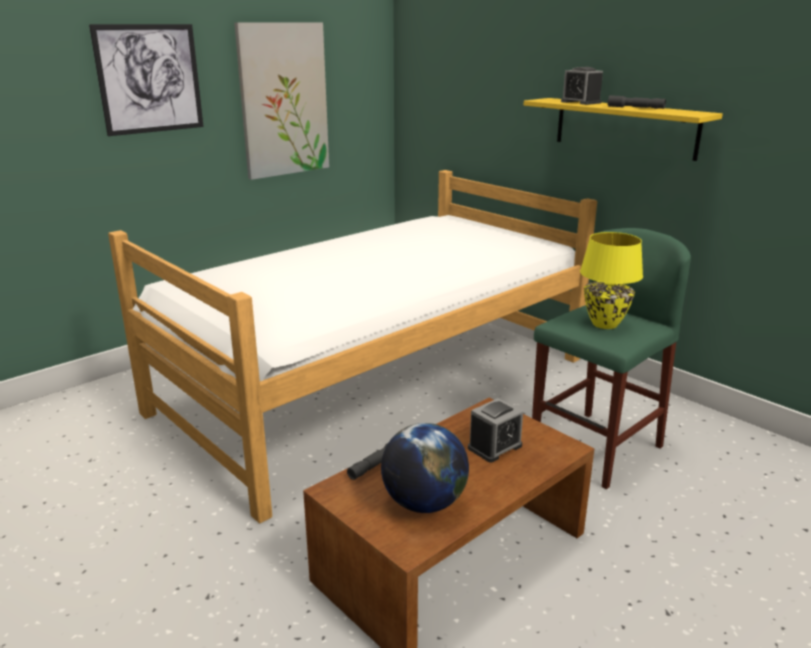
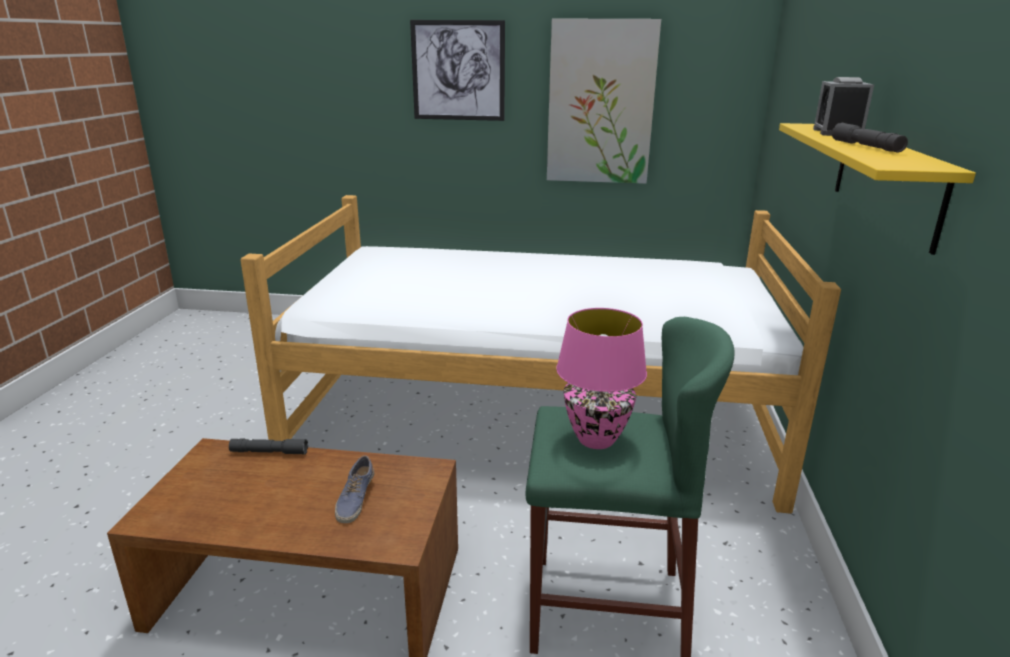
camera: 50 degrees right, 0 degrees up
(424, 503) = (220, 500): globe -> none
(494, 447) = (355, 500): alarm clock -> shoe
(604, 324) = (595, 440): yellow table lamp -> pink table lamp

